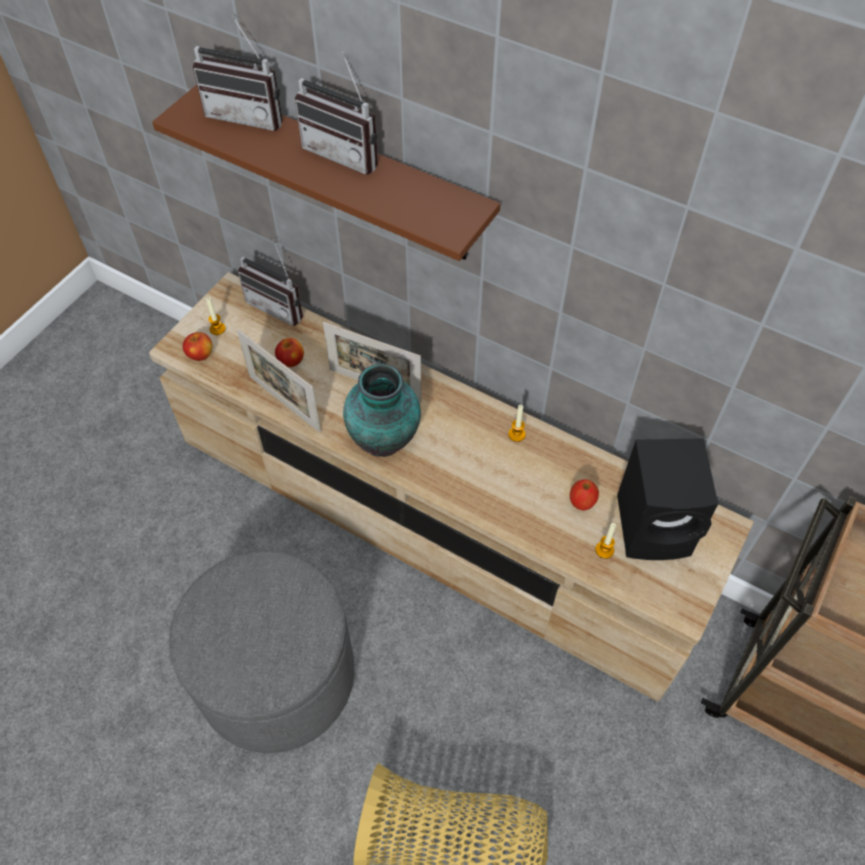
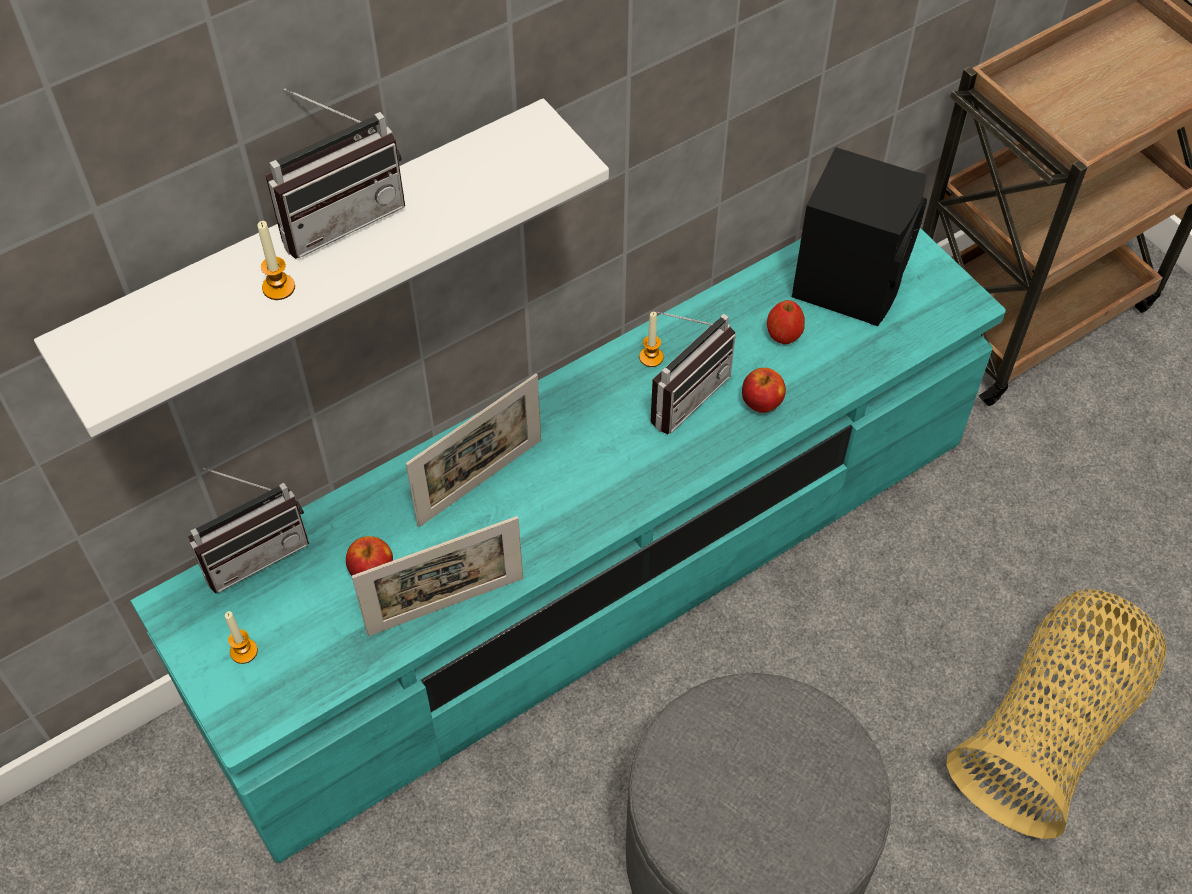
camera: 65 degrees left, 0 degrees up
(200, 355) = (282, 691): apple -> apple (761, 402)
(249, 114) = (168, 300): radio -> radio (682, 392)
(345, 174) = (313, 258): brown shelf -> white shelf
(385, 439) = (579, 503): vase -> none
(432, 516) = (595, 573): beige tv stand -> turquoise tv stand
(604, 550) = (858, 342): candle -> candle (278, 287)

